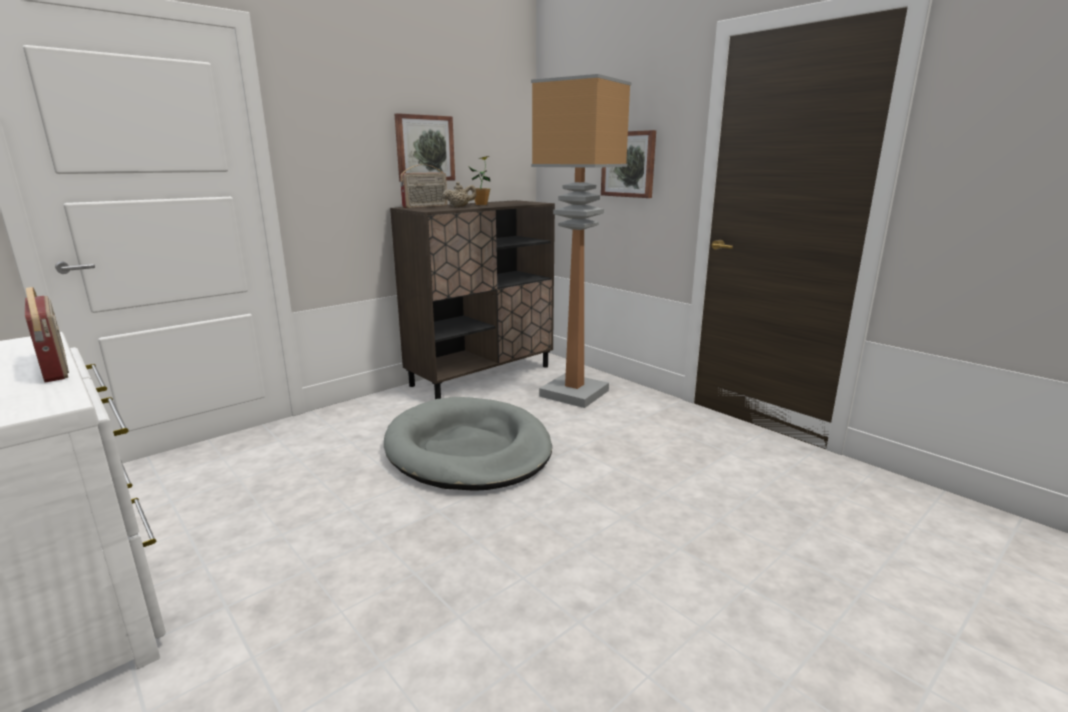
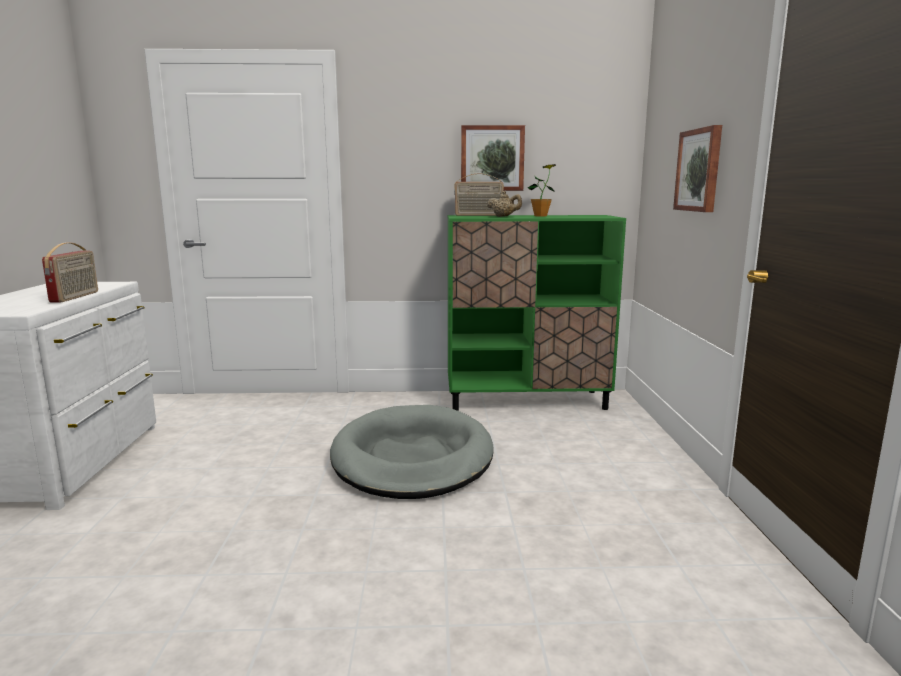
camera: 40 degrees right, 5 degrees down
(482, 375) = (527, 401): brown cabinet -> green cabinet
(575, 393) = (594, 442): floor lamp -> none

